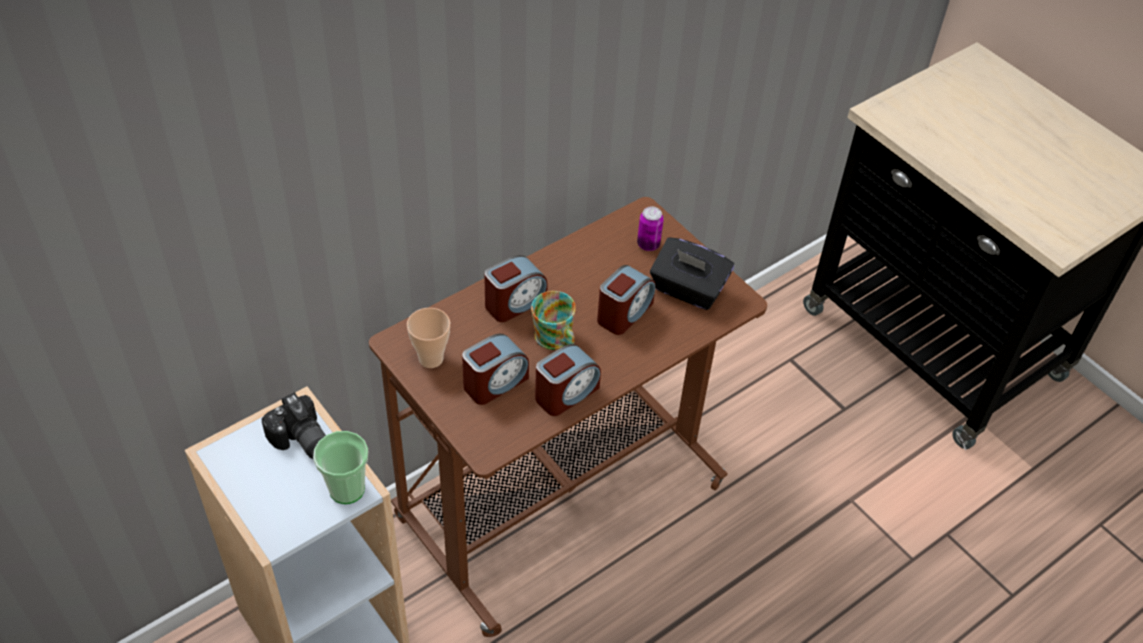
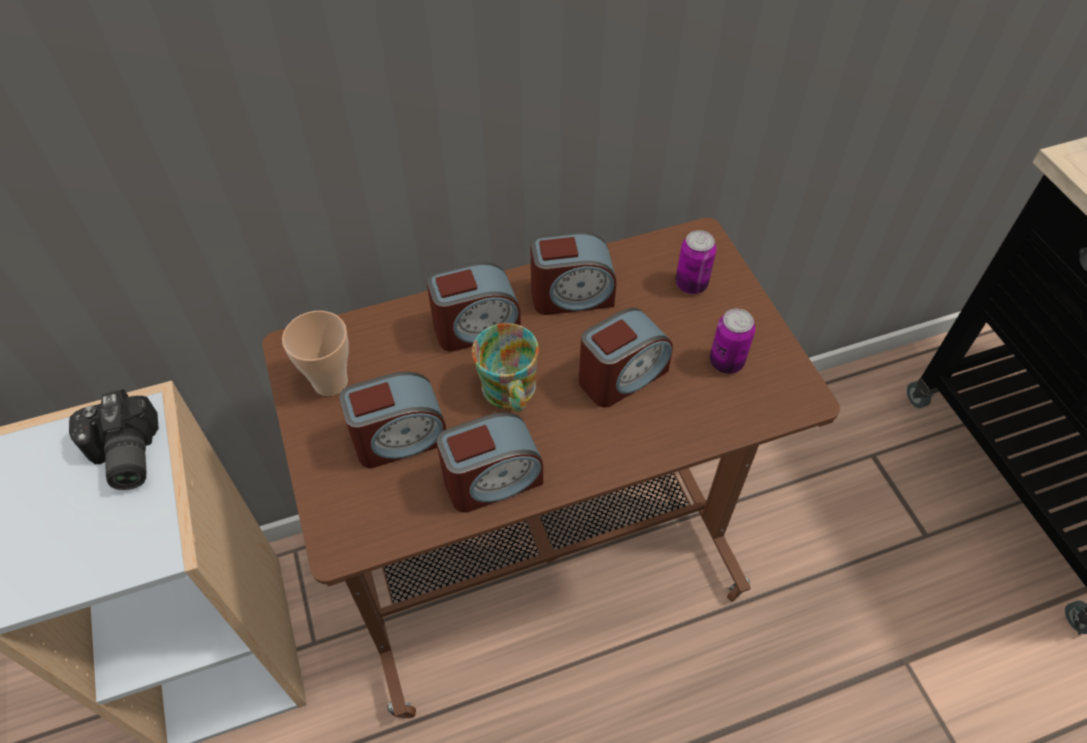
camera: 20 degrees right, 5 degrees up
(347, 489) = (144, 545): cup -> none
(571, 268) = (571, 296): none -> alarm clock
(688, 290) = (726, 362): black tissue box -> can

